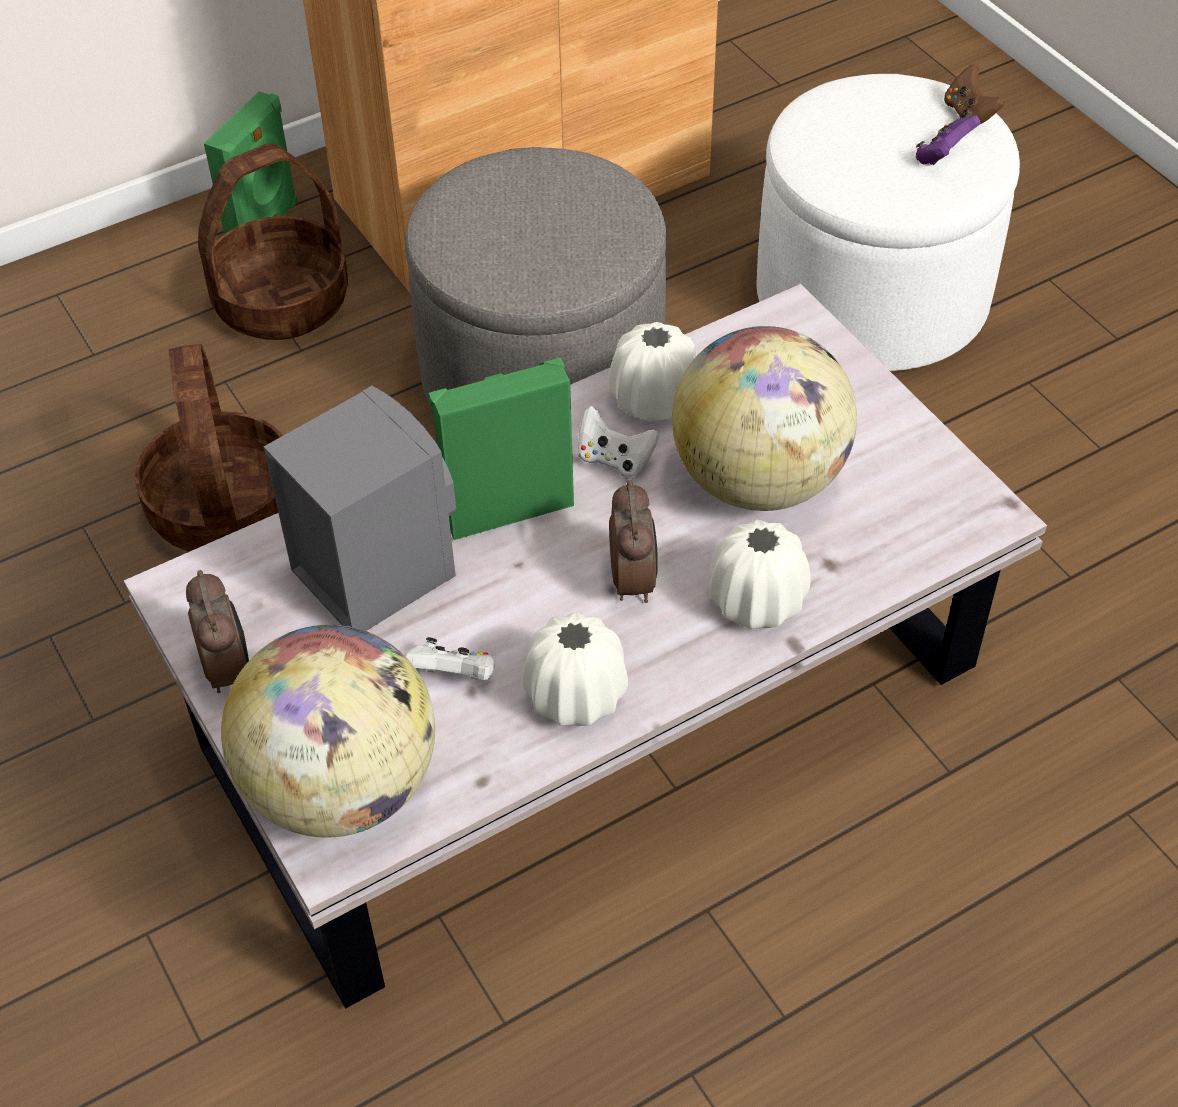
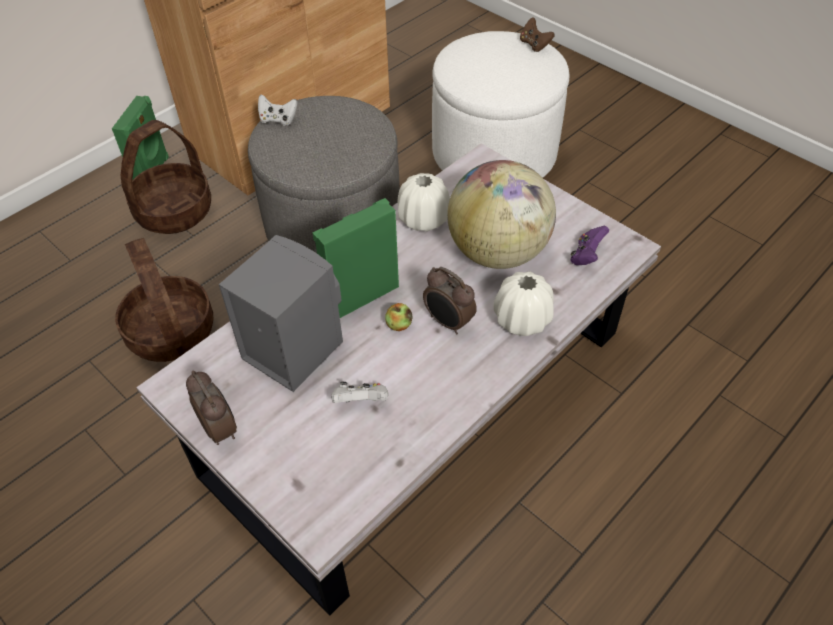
camera: 15 degrees left, 0 degrees up
(342, 786) = (314, 486): globe -> none
(553, 568) = (399, 325): none -> apple
(575, 695) = (438, 397): white vase -> none
(614, 460) = (413, 256): white game controller -> white game controller (278, 120)
(634, 580) = (448, 322): alarm clock -> alarm clock turned 150 degrees clockwise
(942, 156) = (529, 67): purple game controller -> purple game controller (586, 256)

